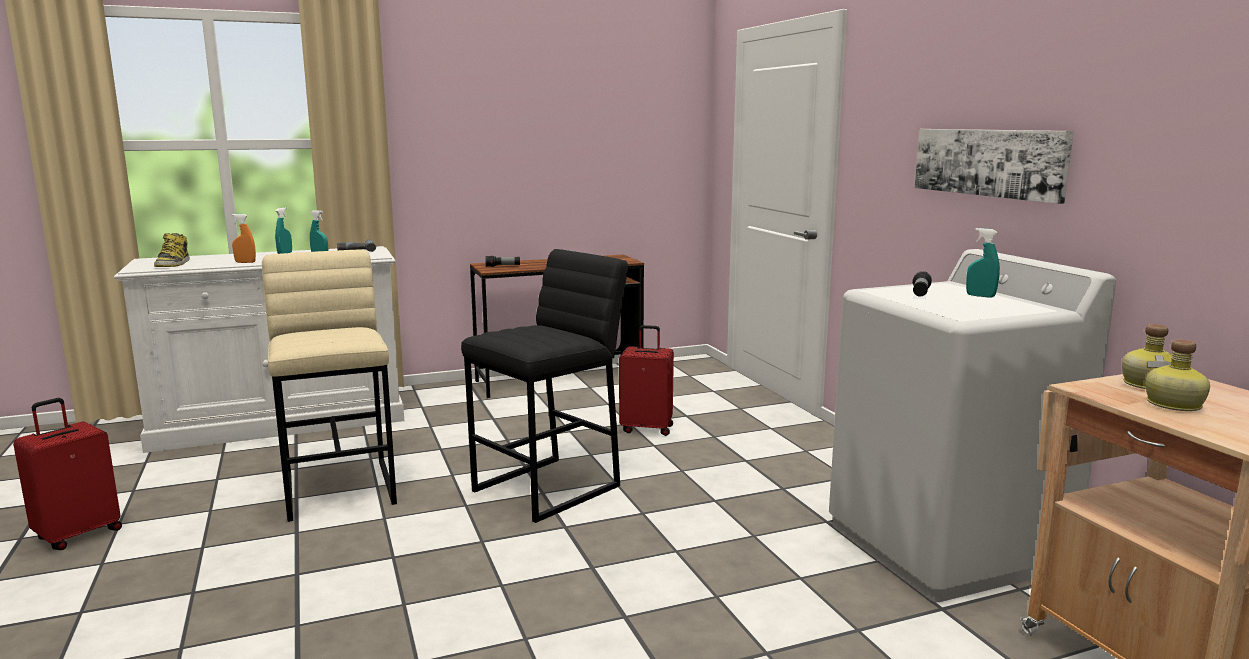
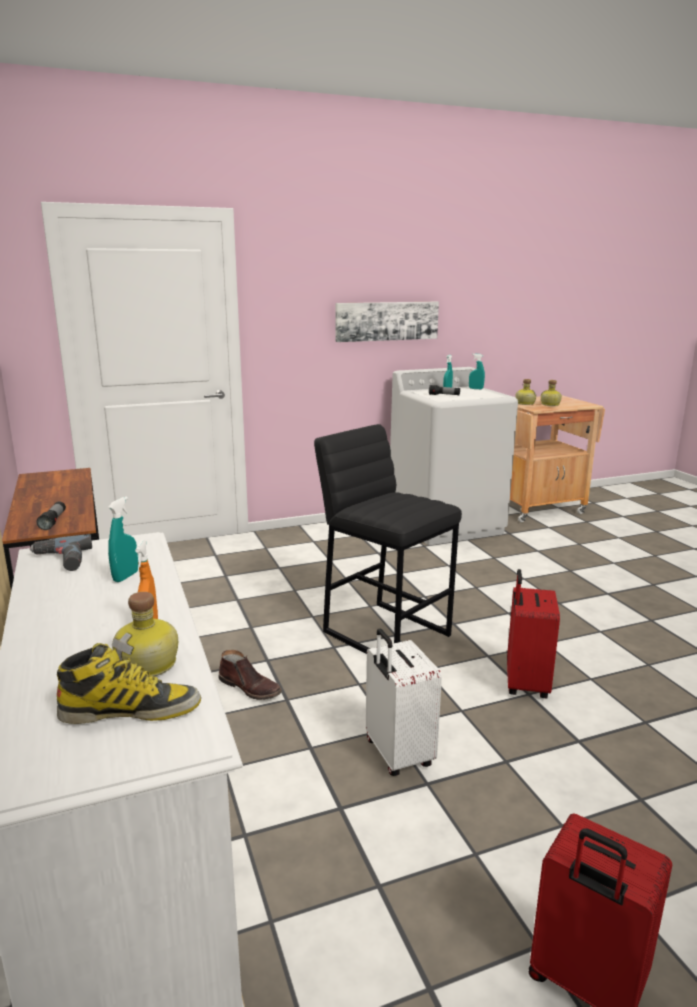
camera: 90 degrees left, 5 degrees up
(209, 264) = (150, 664): none -> bottle
(285, 254) = (55, 613): turquoise spray bottle -> turquoise spray bottle (476, 389)
(339, 488) = (397, 755): beige stool -> white suitcase
(464, 436) = (250, 687): none -> brown boot
(647, 428) = (253, 592): red suitcase -> red suitcase (524, 684)

